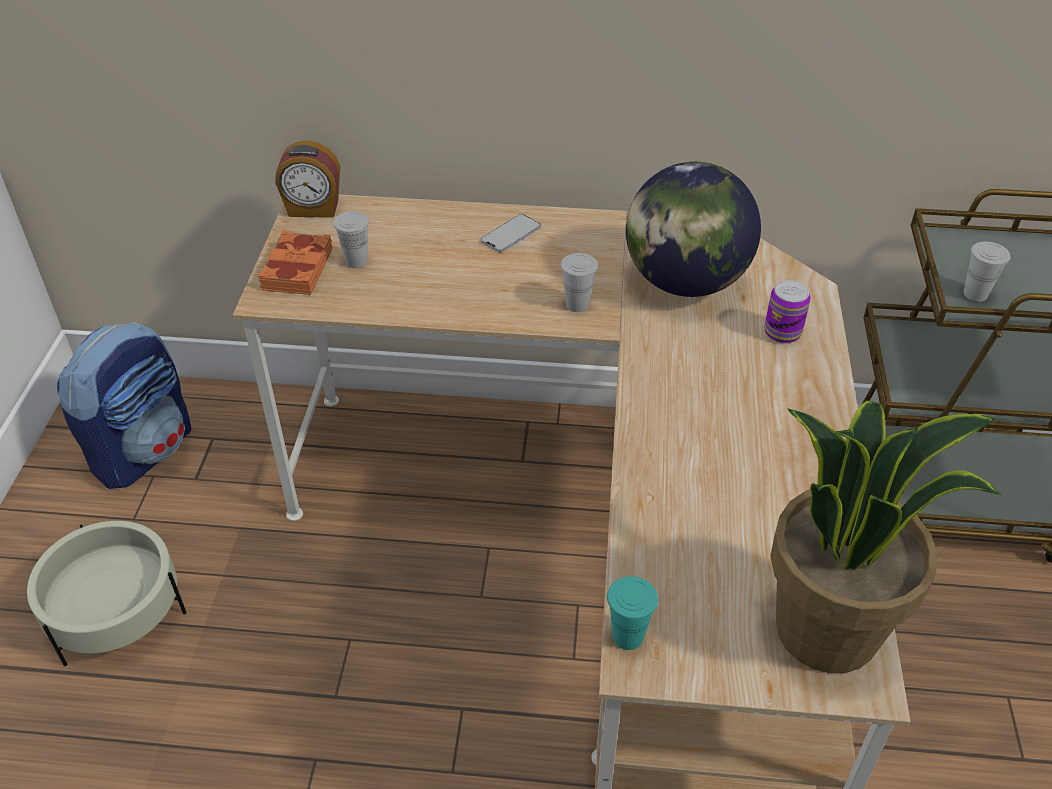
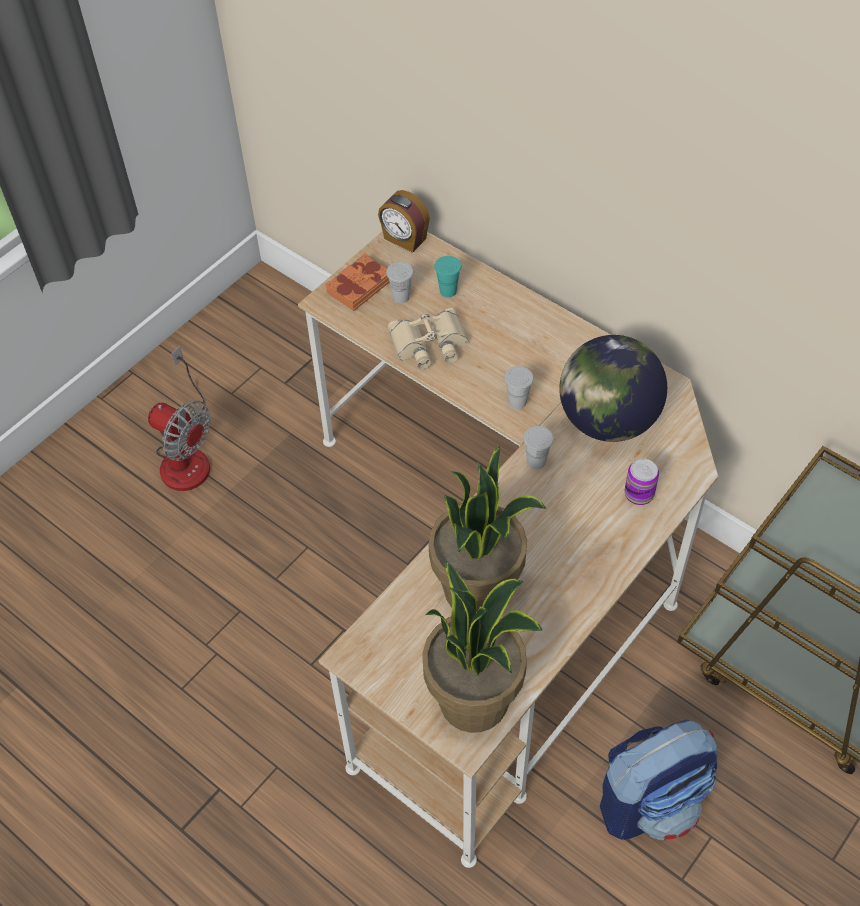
camera: 35 degrees right, 10 degrees up
(116, 613) = (186, 454): beige planter -> fan
(144, 450) = (266, 345): backpack -> backpack (651, 801)
(430, 292) = (429, 345): none -> beige binoculars
(511, 234) = (519, 322): phone -> none
(628, 636) = (359, 638): turquoise cup -> turquoise cup (448, 291)
(715, 506) = (478, 590): none -> potted plant
(975, 294) = (803, 537): white cup -> white cup (536, 461)

